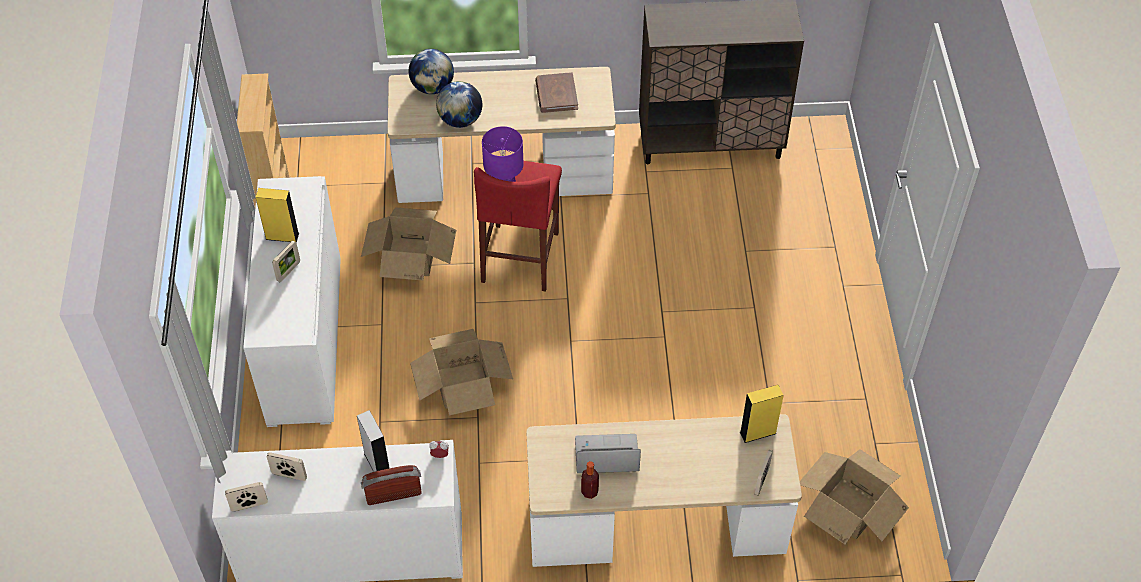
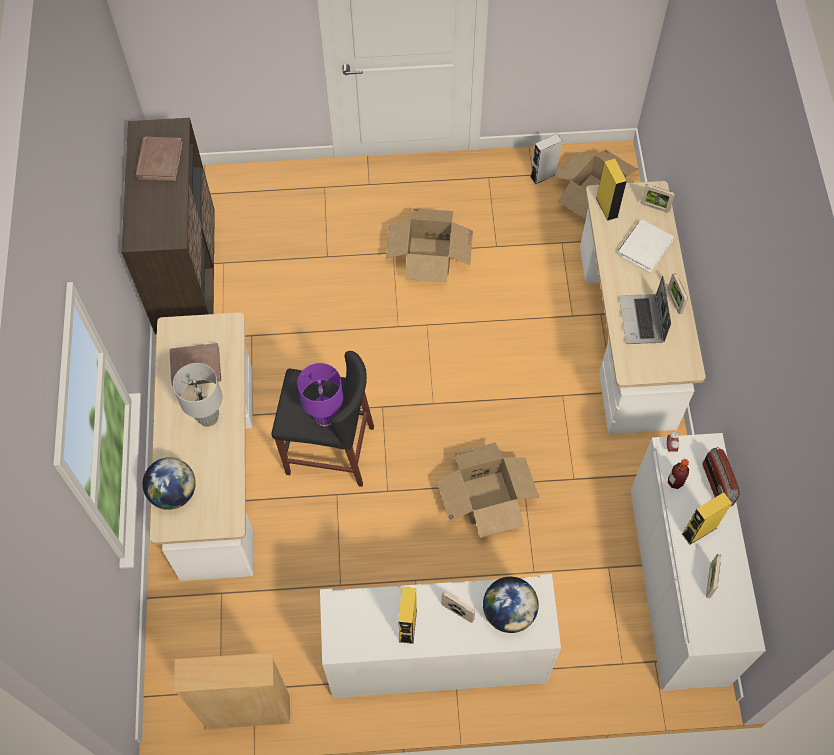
camera: 90 degrees left, 10 degrees up
(249, 506) = (747, 615): picture frame -> picture frame (674, 301)
(344, 472) = (699, 531): none -> yellow speaker
(377, 464) = (687, 501): grey speaker -> grey speaker (543, 175)
(411, 257) = (327, 557): cardboard box -> cardboard box (429, 255)
(460, 120) = (227, 461): globe -> globe (508, 612)
(504, 105) = (208, 417): none -> grey table lamp
(520, 257) = (330, 450): red stool -> black stool
(589, 491) = (680, 333): bottle -> bottle (675, 482)
(703, 466) = (644, 247): none -> white book
(749, 22) = (159, 161): none -> brown book

